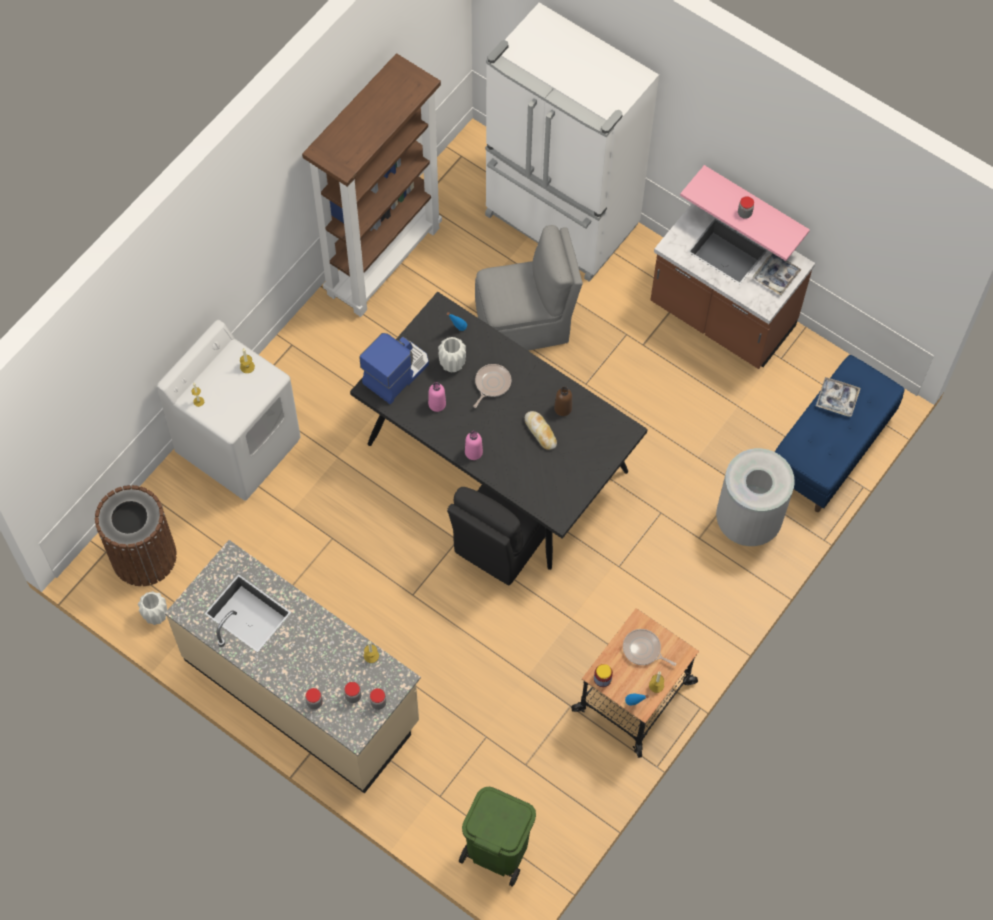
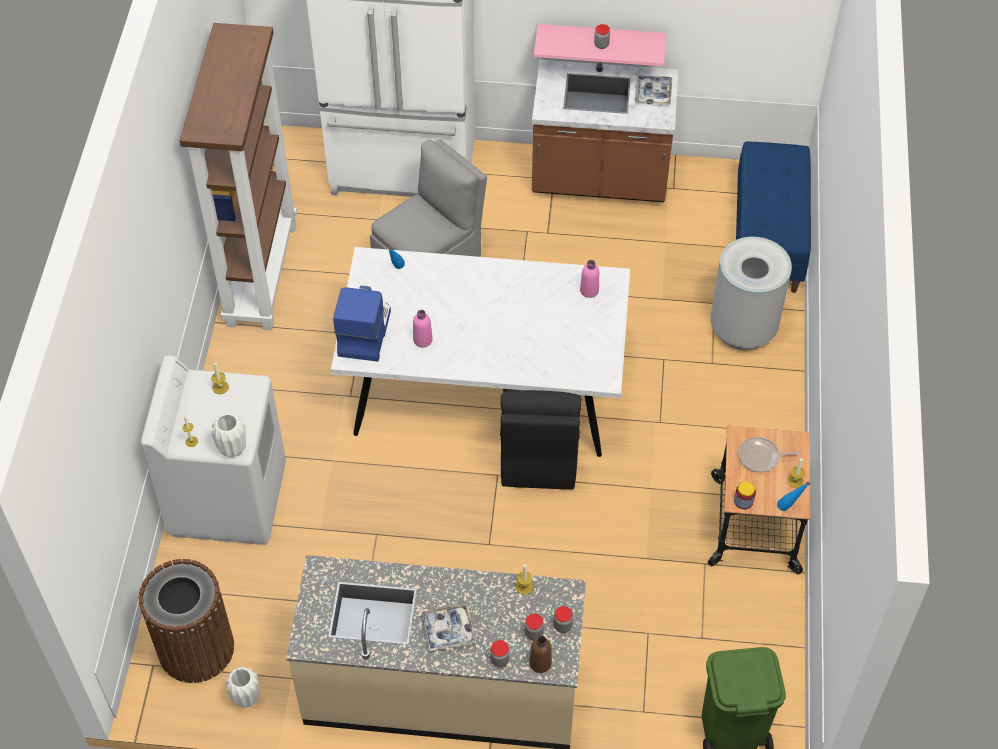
camera: 30 degrees left, 10 degrees down
(452, 364) = (413, 300): white vase -> white vase (233, 448)
(473, 452) = (487, 364): pink bottle -> pink bottle (589, 290)
(491, 384) = (461, 299): frying pan -> none
(496, 457) = (483, 387): black dining table -> white dining table
(540, 432) = (536, 317): bread -> none
(563, 408) = (542, 288): brown bottle -> brown bottle (540, 663)
(837, 399) = (761, 180): tray -> tray (448, 630)

